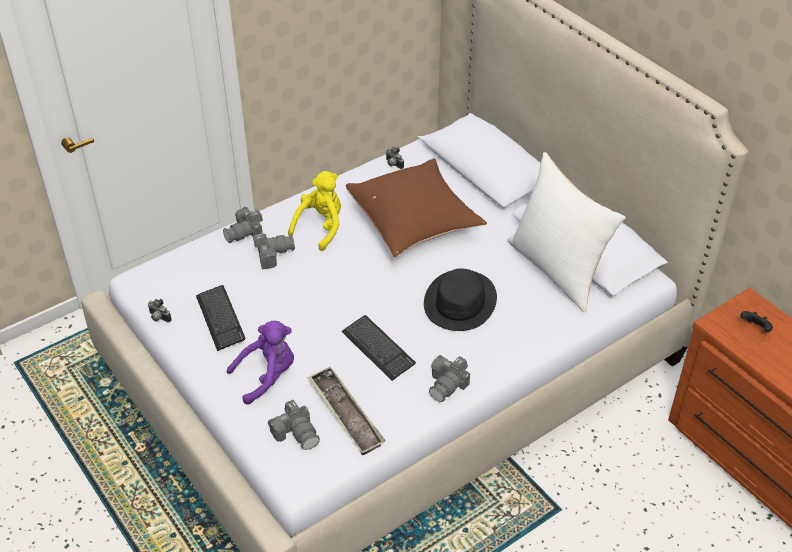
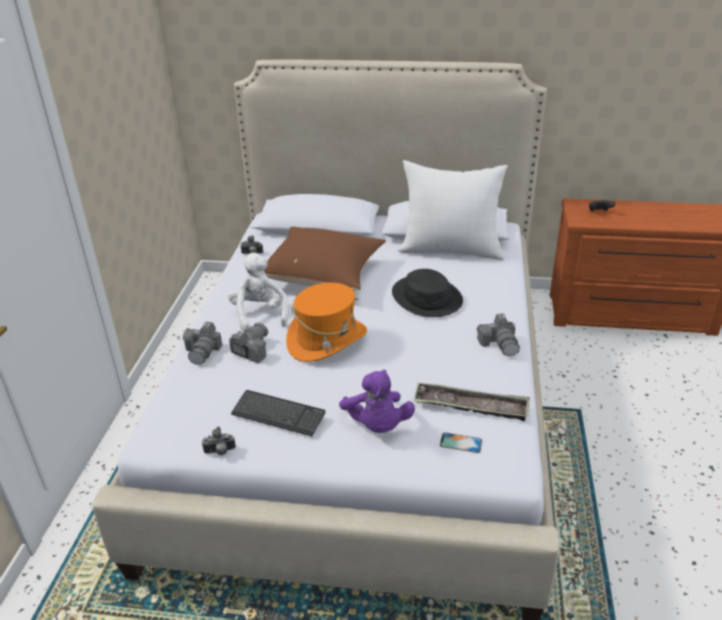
camera: 45 degrees left, 10 degrees down
(267, 376) = (377, 425): purple plush toy -> purple plush toy turned 150 degrees clockwise
(296, 433) = (460, 443): camera -> phone
(320, 227) = (260, 314): yellow plush toy -> white plush toy
(330, 284) = (327, 340): none -> orange hat
(378, 349) = (423, 355): keyboard -> none

